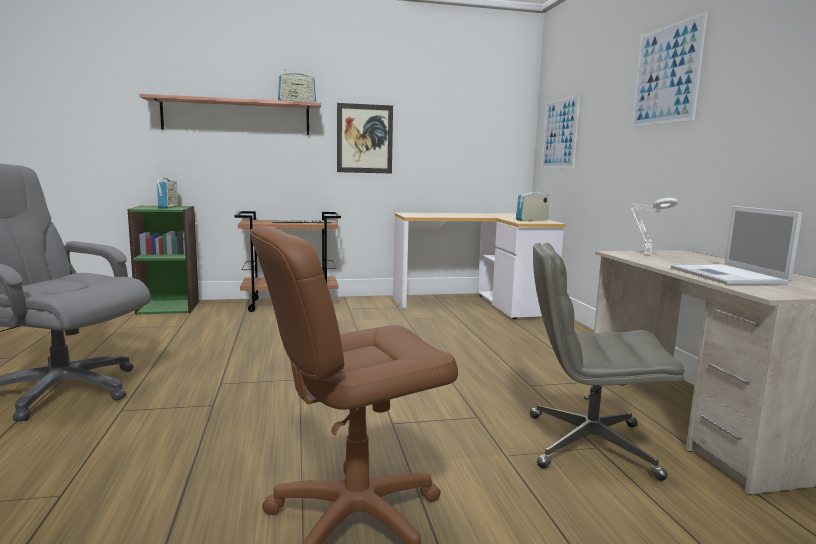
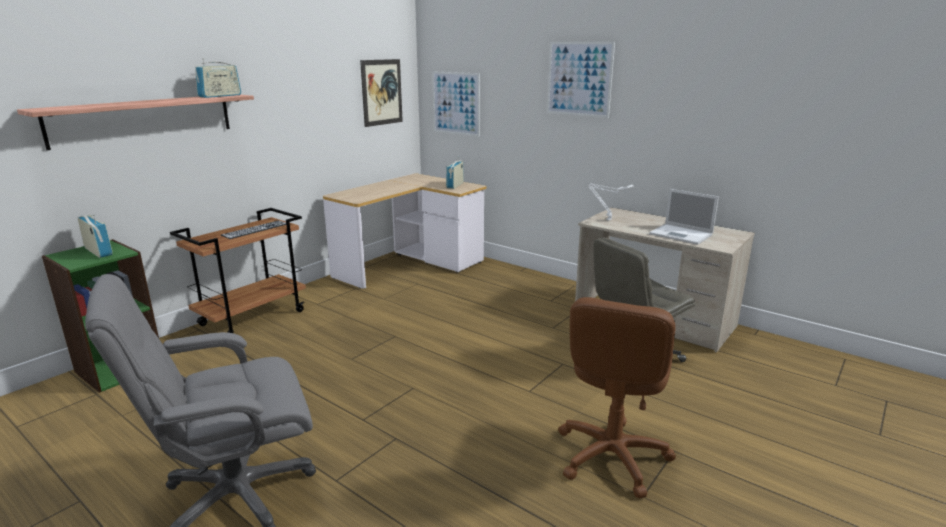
camera: 40 degrees left, 10 degrees up
(364, 138) = (284, 124): picture -> picture (382, 92)

